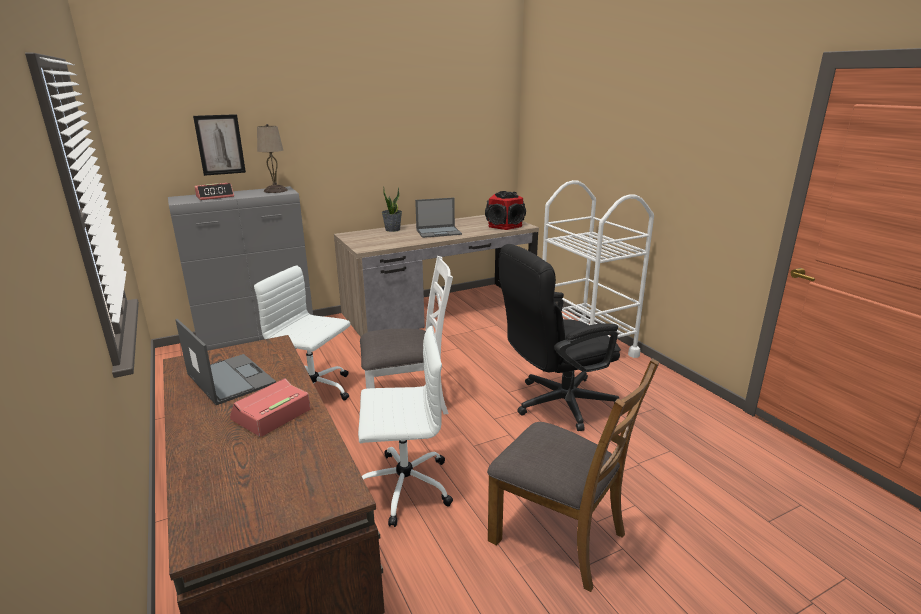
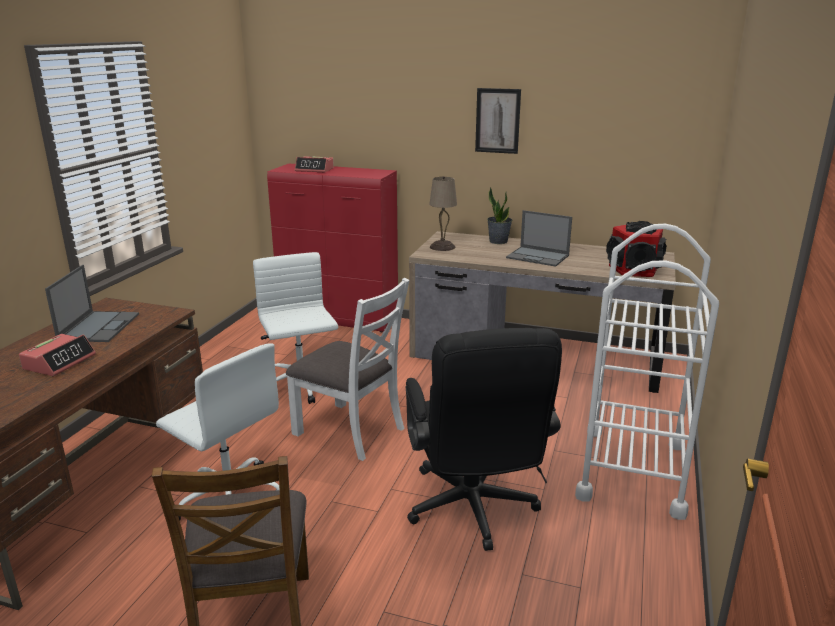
camera: 45 degrees right, 0 degrees up
(220, 145) = (337, 119): picture -> picture (497, 121)
(258, 337) = (340, 319): grey cabinet -> red cabinet
(271, 415) = (59, 362): alarm clock -> alarm clock turned 120 degrees clockwise
(275, 190) = (371, 173): beige table lamp -> beige table lamp (442, 247)
(555, 404) = (473, 512): black office chair -> black office chair turned 120 degrees counterclockwise

